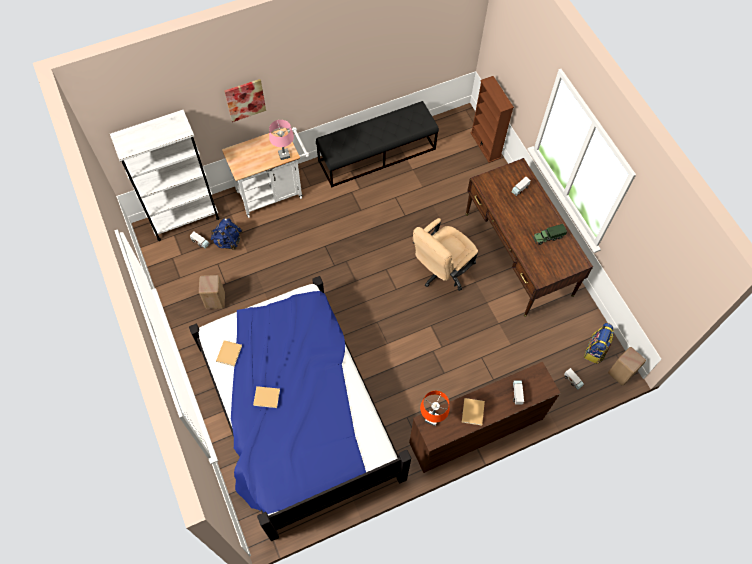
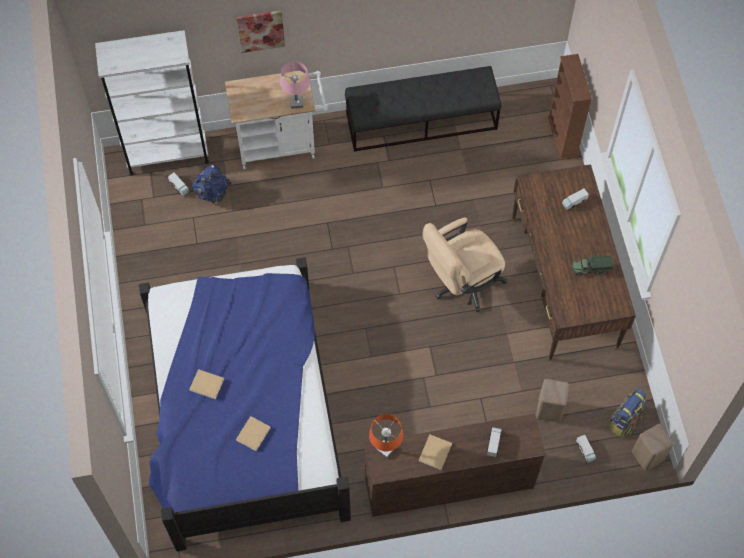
camera: 15 degrees right, 0 degrees up
(216, 300) = (180, 260): beige stool -> beige stool (550, 409)
(229, 353) = (177, 324): beige book -> beige book (254, 433)

